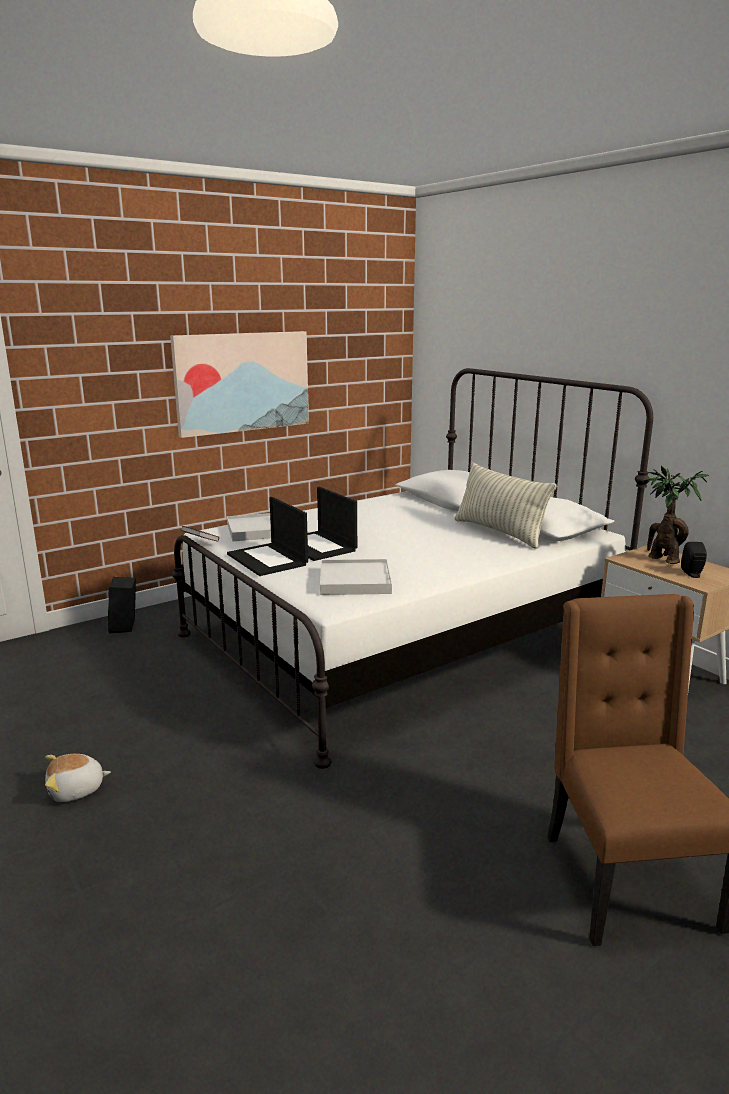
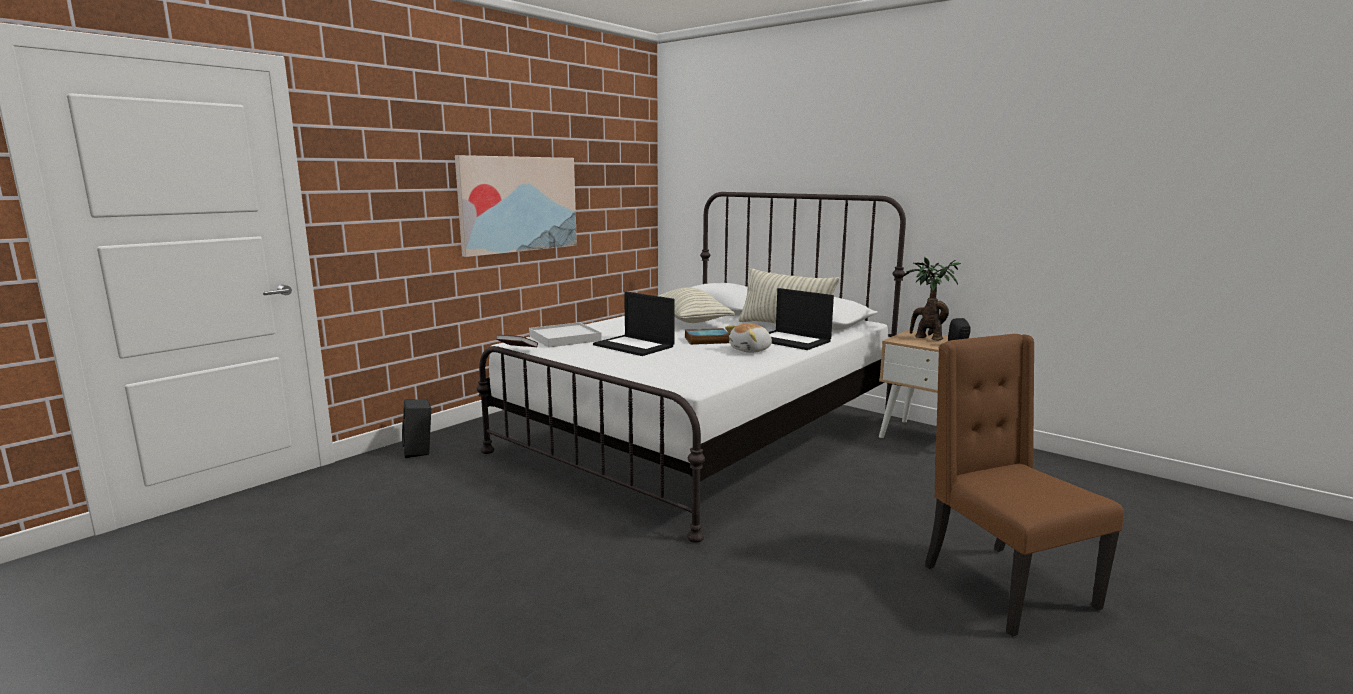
camera: 15 degrees left, 5 degrees down
(76, 790) = (460, 595): plush toy -> plush toy (751, 350)
(268, 560) = (598, 358): laptop -> laptop (792, 340)
(355, 581) = (695, 367): white tray -> none
(397, 544) = (706, 340): none -> book
(403, 515) = (689, 320): none -> pillow

